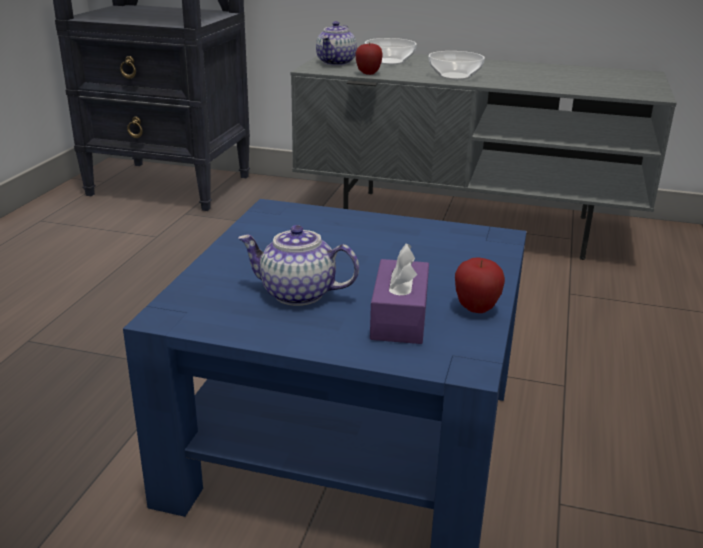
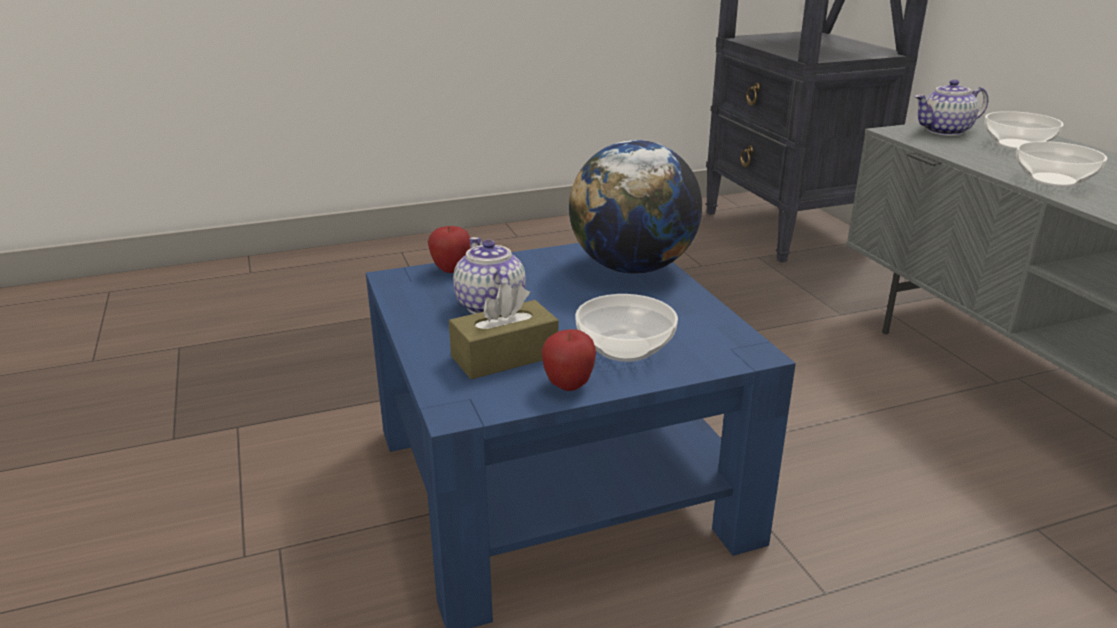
camera: 55 degrees right, 0 degrees up
(317, 221) = (632, 268): none -> globe
(368, 73) = (946, 150): apple -> apple (451, 269)
(399, 317) = (504, 356): purple tissue box -> brown tissue box
(442, 269) = (625, 347): none -> bowl

